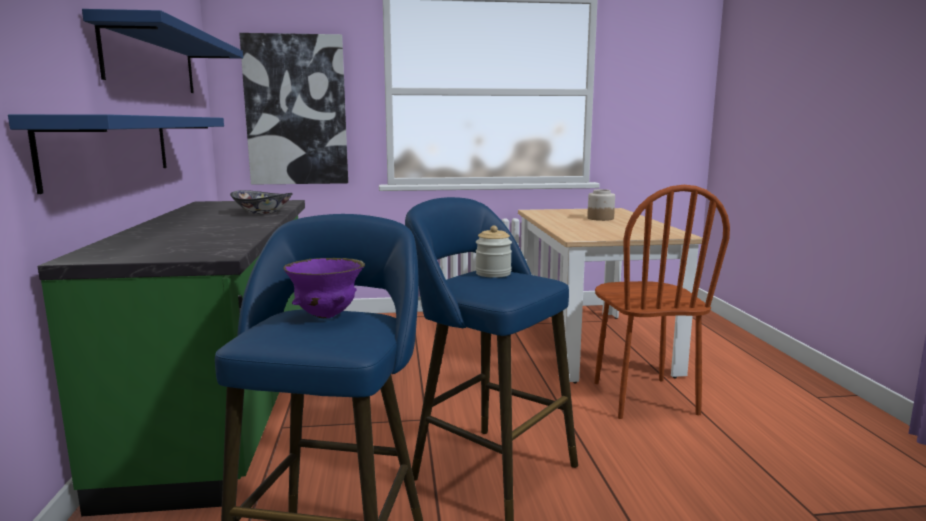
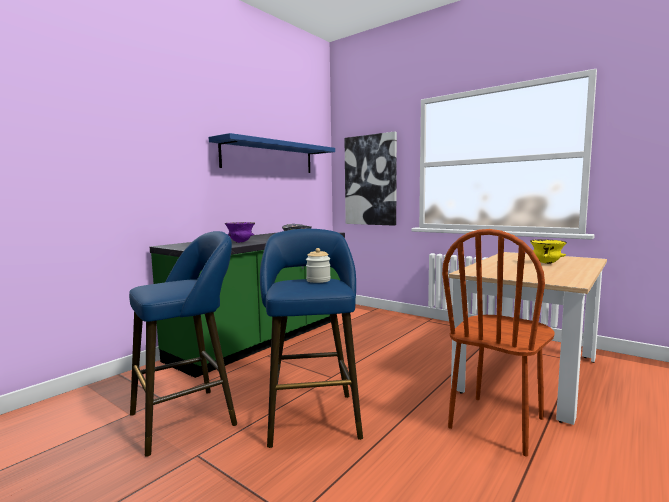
camera: 45 degrees right, 5 degrees down
(111, 147) = (222, 199): blue shelf -> none
(326, 316) = (187, 282): purple bowl -> purple bowl (240, 242)
(600, 218) = (546, 263): jar -> yellow bowl

